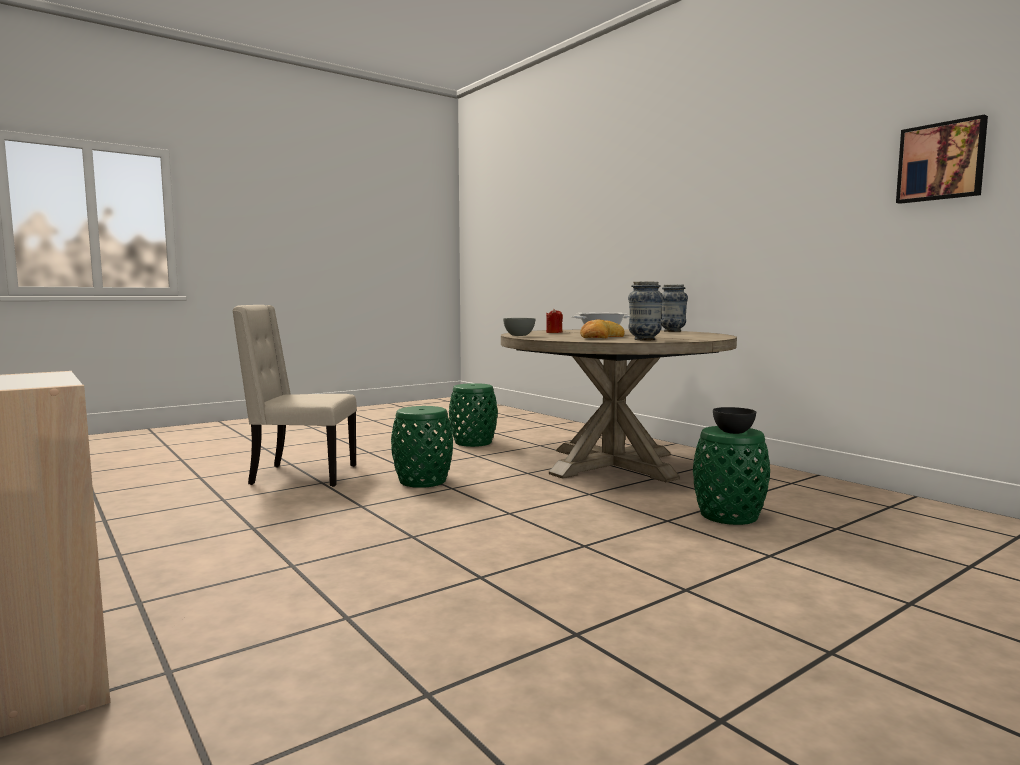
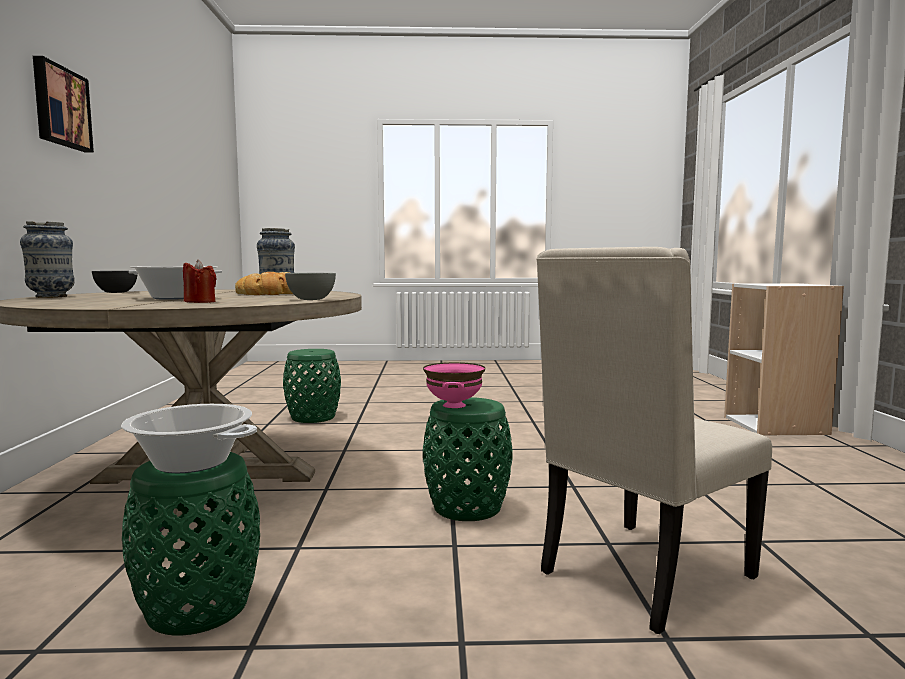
camera: 145 degrees left, 0 degrees up
(301, 475) = (642, 575): beige chair -> beige chair turned 105 degrees clockwise
(427, 407) = (454, 405): none -> pink bowl
(473, 385) = (191, 463): none -> cooking pot
(733, 432) = (317, 350): grey bowl -> grey bowl (116, 292)
(941, 162) = (151, 145): picture -> picture (60, 107)

